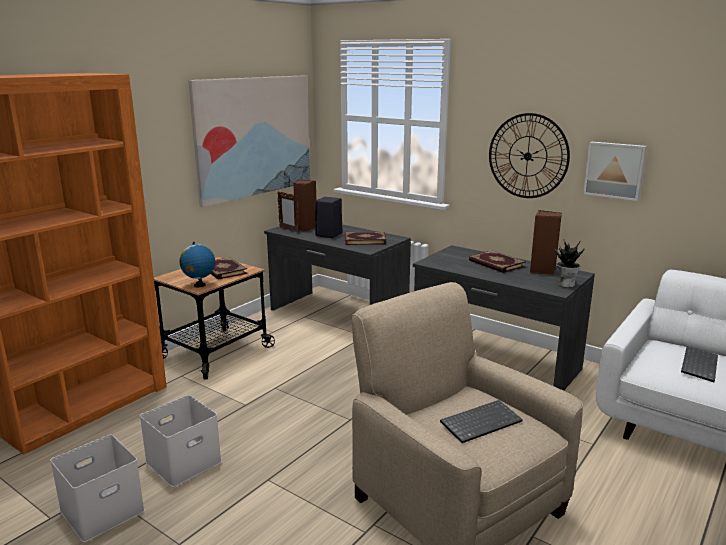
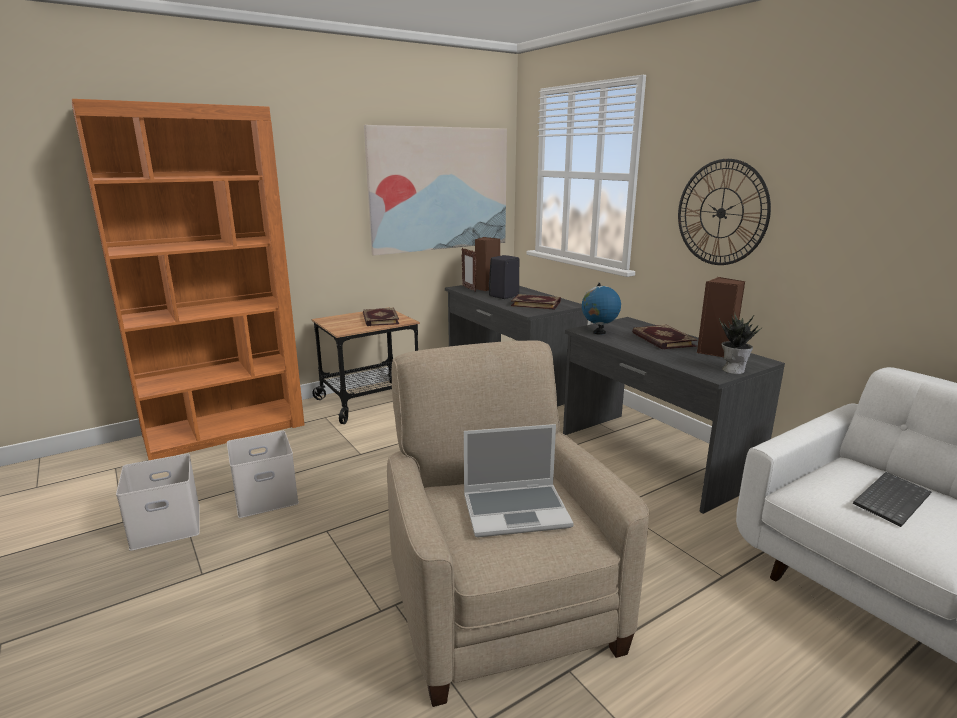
camera: 20 degrees right, 0 degrees up
(199, 285) = (345, 329): globe -> globe (599, 332)
(481, 422) = (517, 511): keyboard -> laptop
(615, 170) = (826, 230): picture -> none

